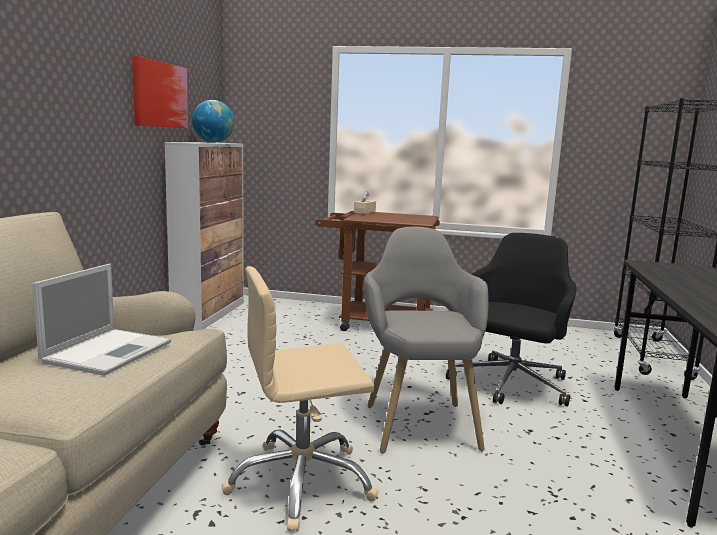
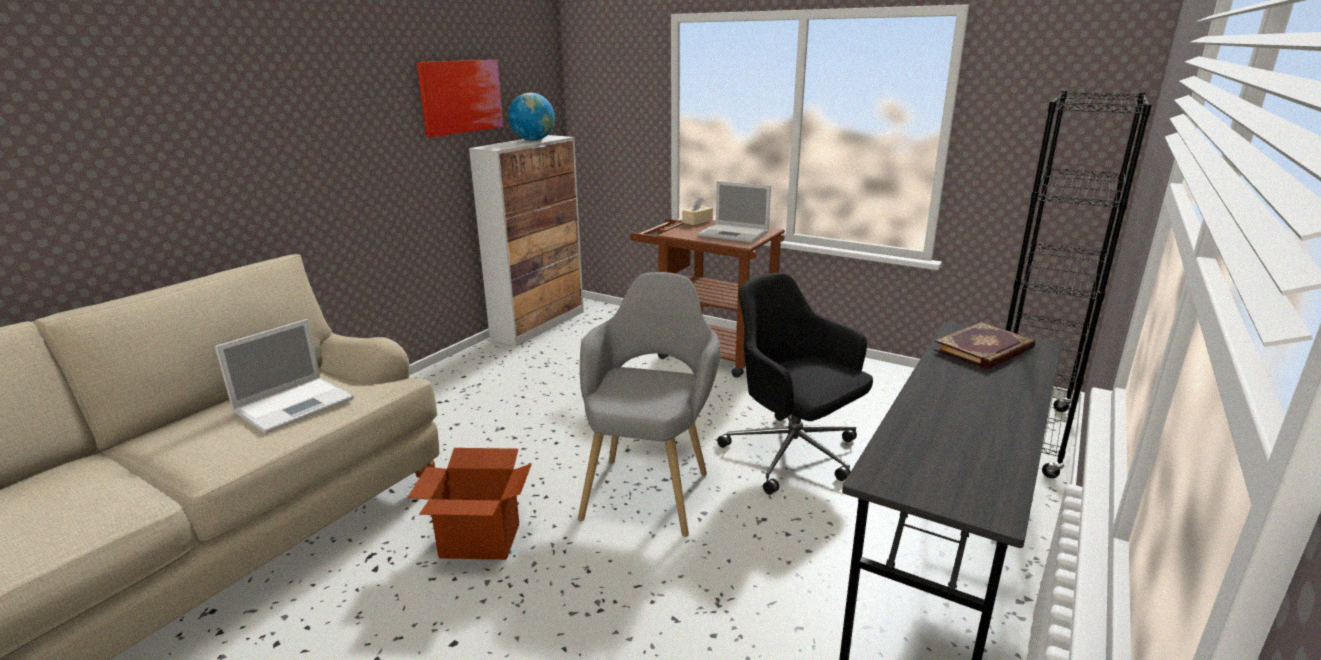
camera: 20 degrees right, 10 degrees up
(301, 482) = (479, 541): beige office chair -> cardboard box
(406, 218) = (734, 234): none -> laptop
(510, 385) = (794, 455): black office chair -> black office chair turned 90 degrees counterclockwise
(675, 271) = (985, 350): none -> book

